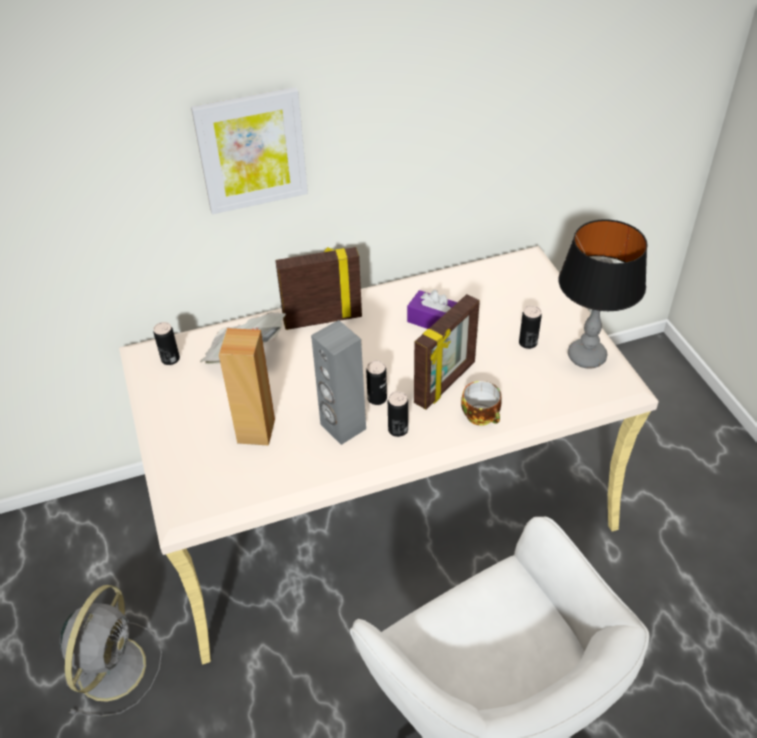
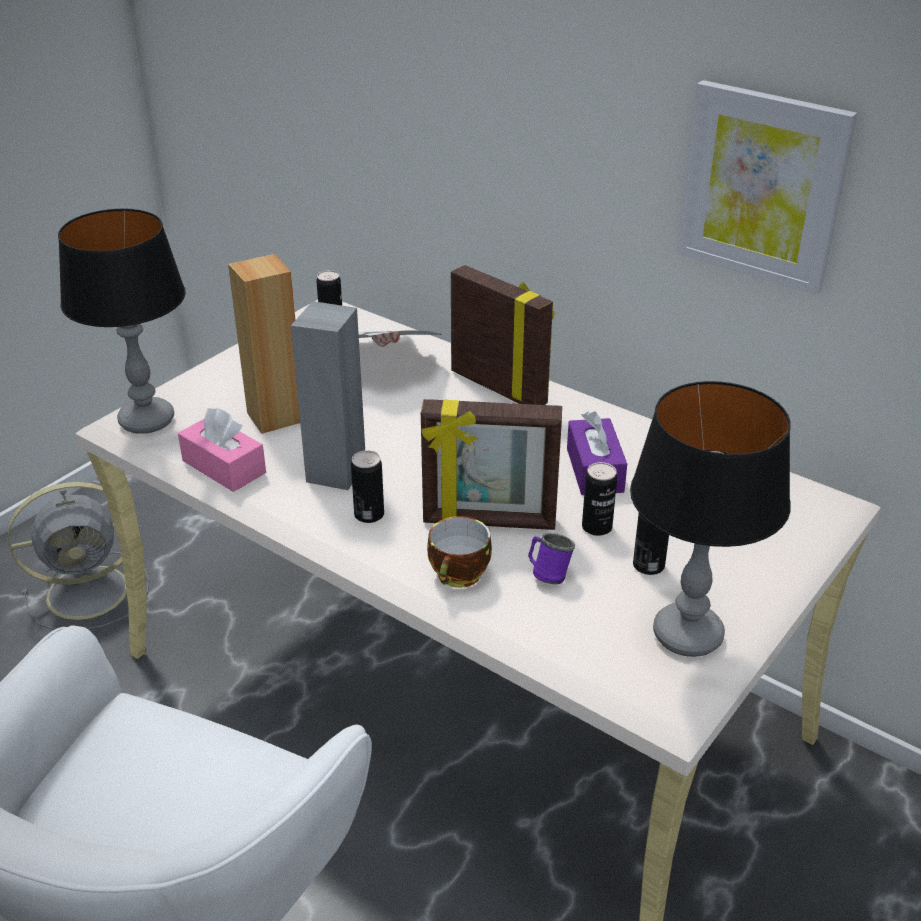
camera: 55 degrees right, 10 degrees down
(195, 498) = (147, 420): none -> table lamp
(251, 150) = (498, 109): picture -> picture (763, 186)
(289, 478) = (224, 467): none -> pink tissue box
(377, 398) = (407, 478): can -> can (597, 527)
(506, 382) = (547, 574): none -> purple mug

